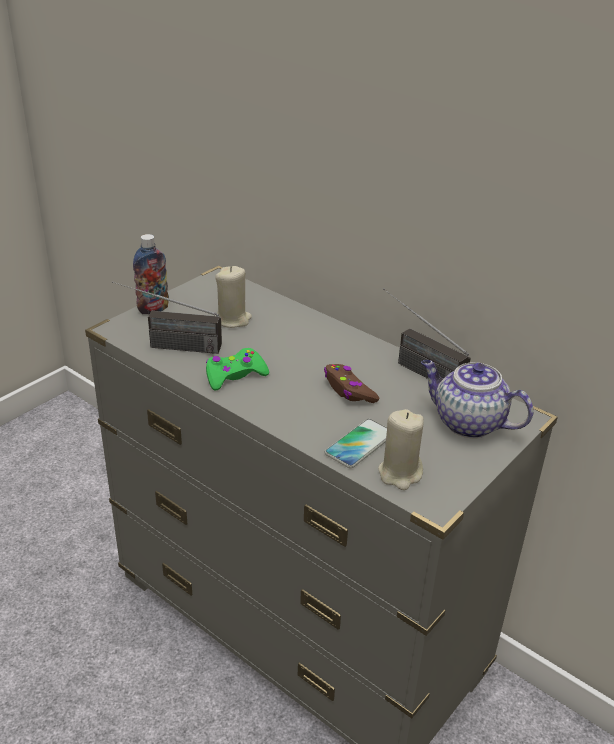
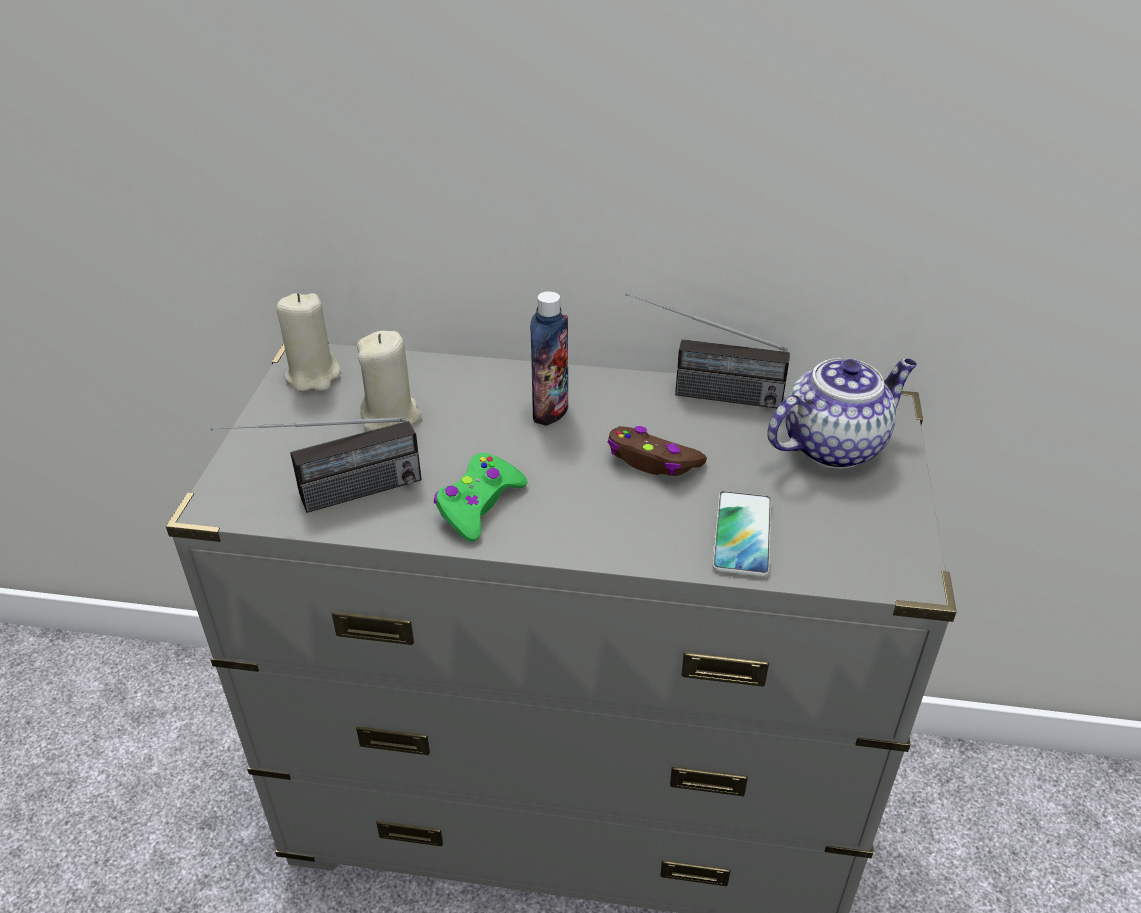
camera: 30 degrees left, 5 degrees up
(153, 309) = (250, 446): bottle -> bottle (550, 411)
(400, 474) = (829, 554): beige candle -> beige candle (313, 376)
(467, 423) = (834, 445): teapot -> teapot turned 150 degrees clockwise

